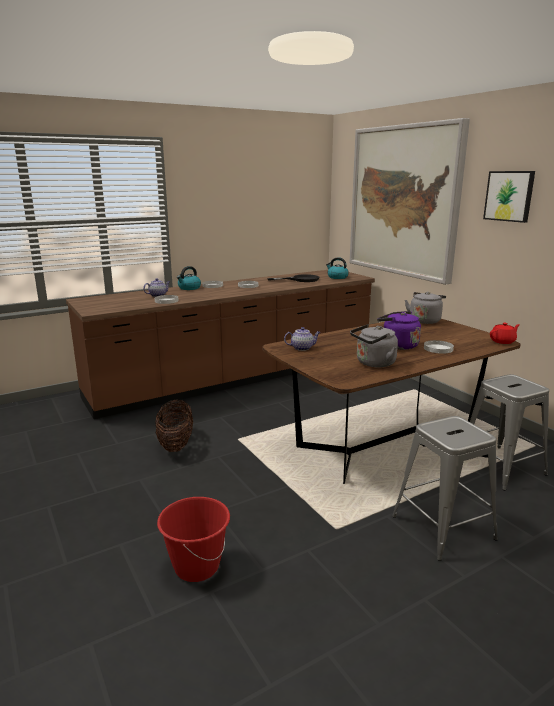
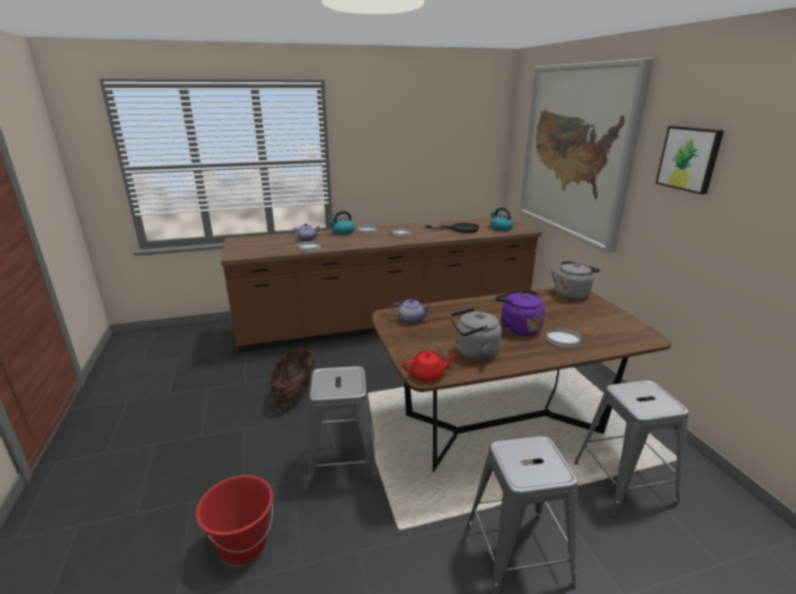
camera: 15 degrees right, 5 degrees up
(258, 491) = (343, 464): none -> grey stool
(503, 341) = (650, 337): red teapot -> red teapot (428, 375)

